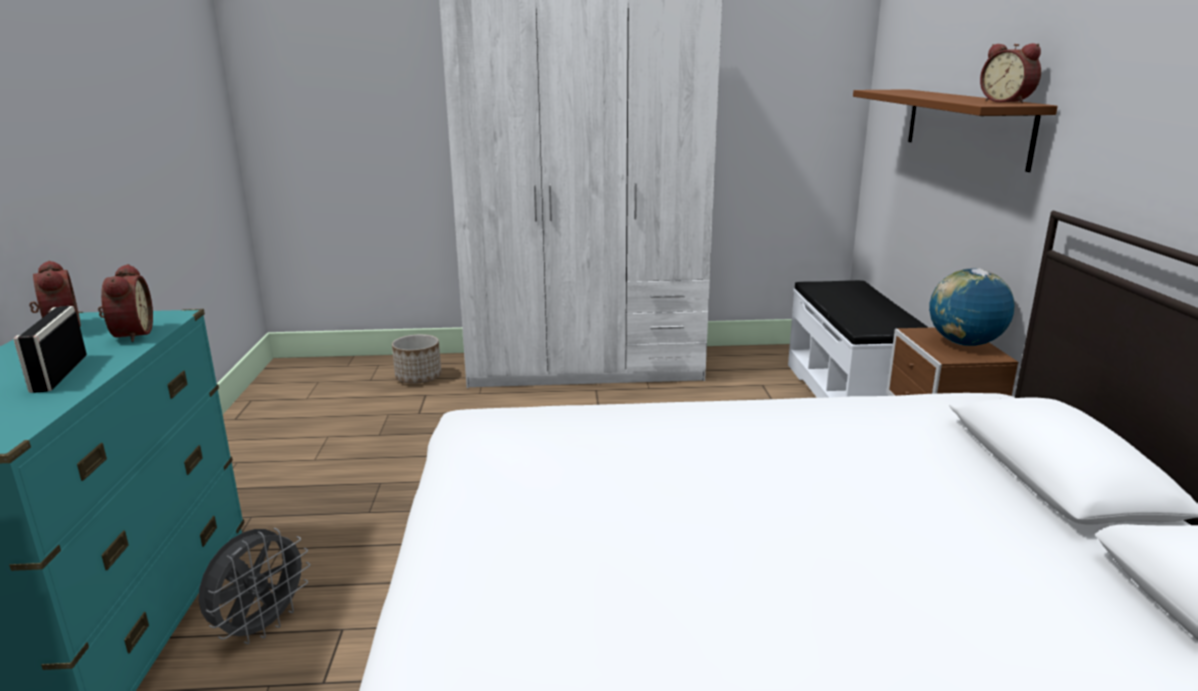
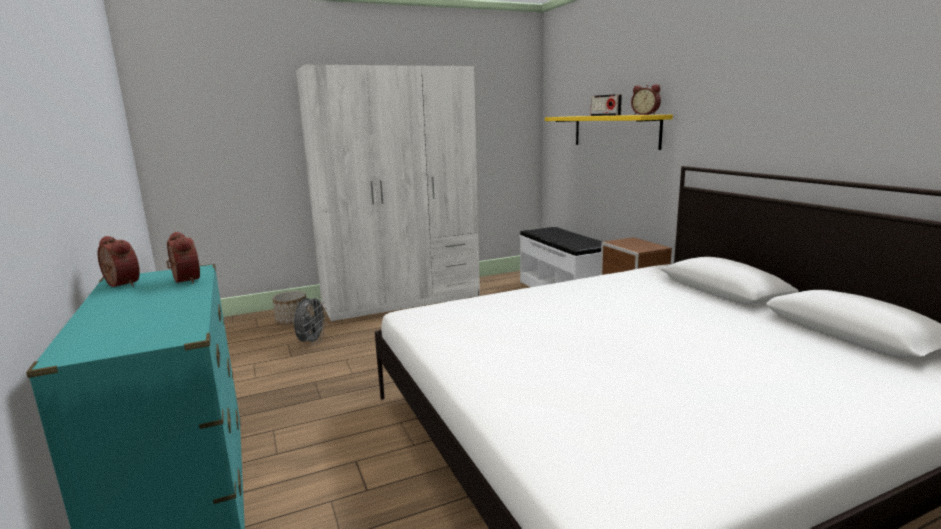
camera: 20 degrees left, 5 degrees down
(59, 373) = (166, 303): radio -> radio (605, 115)
(261, 627) = (298, 473): grey fan -> grey fan (311, 342)
(965, 125) = (615, 131): brown shelf -> yellow shelf
(965, 343) = (641, 243): globe -> none

